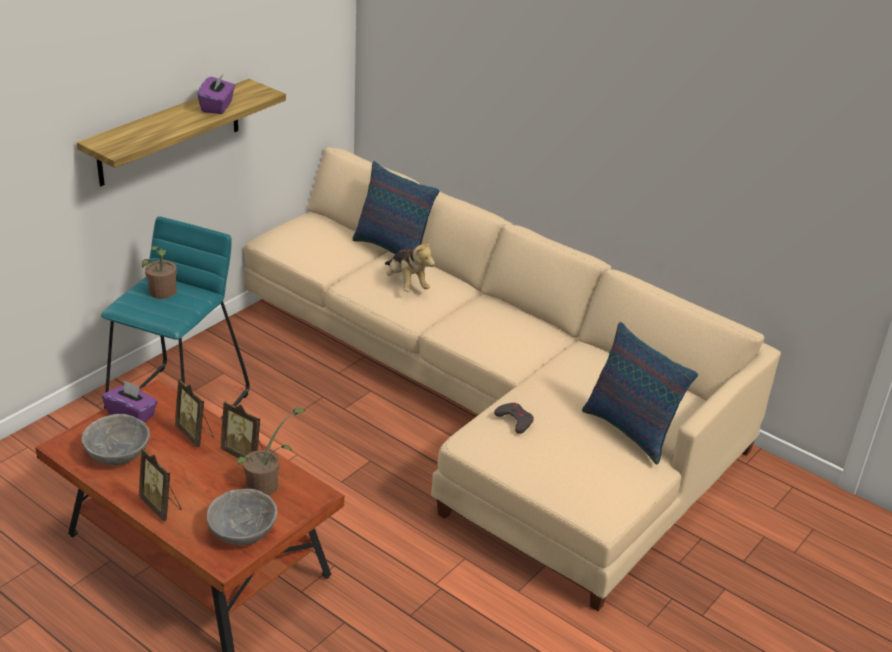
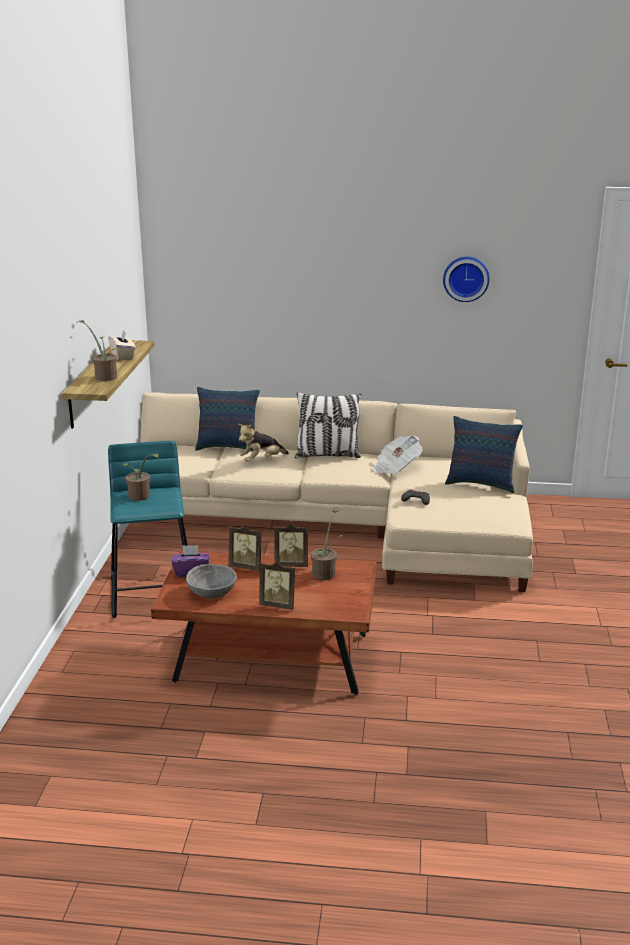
camera: 30 degrees left, 10 degrees down
(152, 132) = (104, 376): none -> potted plant
(217, 107) = (123, 356): purple tissue box -> beige tissue box
(243, 531) = (344, 597): grey bowl -> none
(406, 284) = (262, 460): plush toy -> plush toy turned 120 degrees clockwise
(493, 305) = (327, 455): none -> pillow
(554, 358) = (396, 467): none -> newspaper
(741, 118) = (466, 278): none -> wall clock

